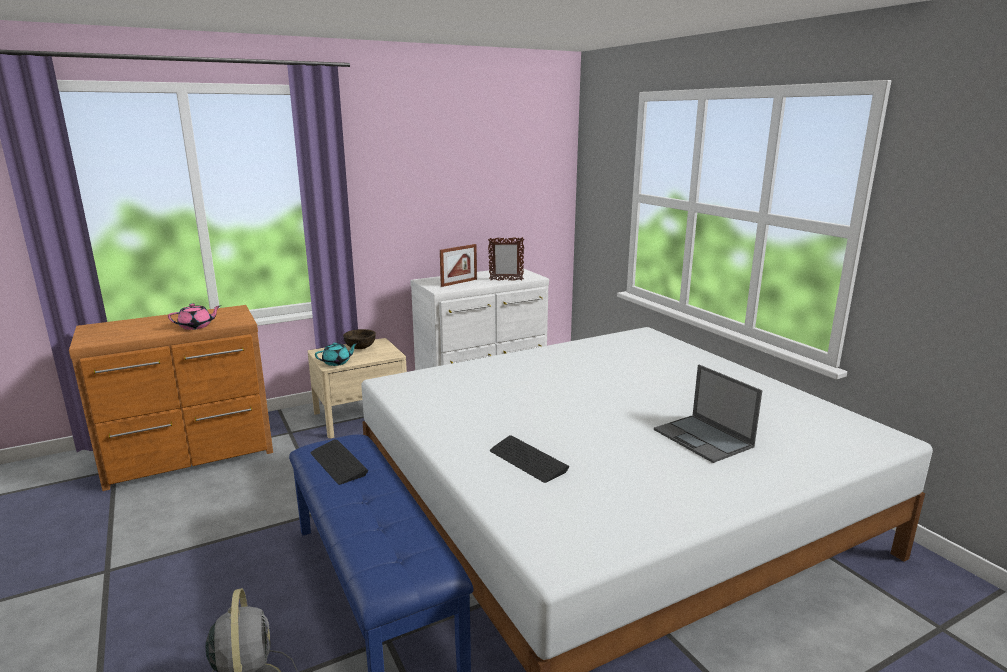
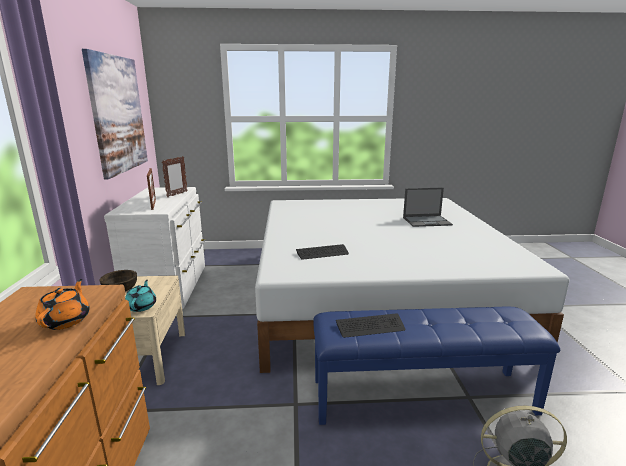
camera: 65 degrees left, 0 degrees up
(196, 326) = (66, 320): pink teapot -> orange teapot
(484, 182) = (118, 114): none -> picture
(528, 460) = (435, 256): keyboard -> keyboard (322, 253)

